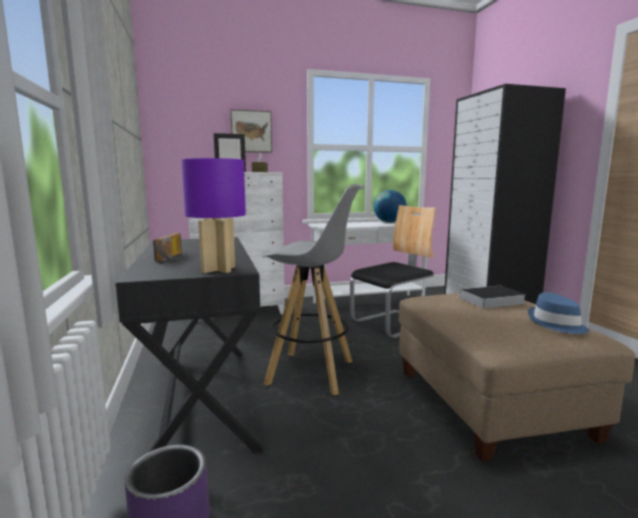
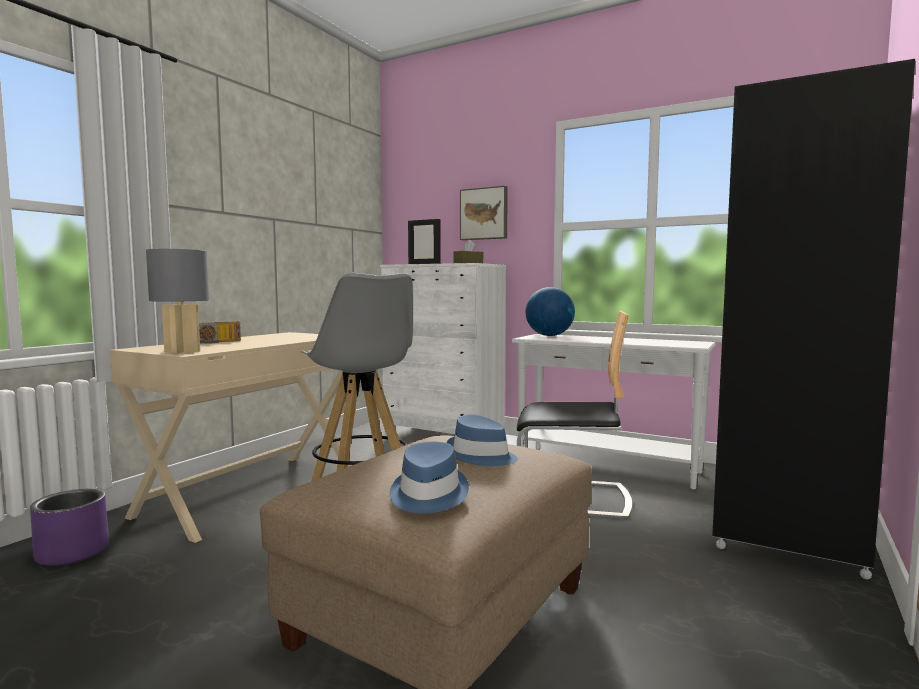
camera: 45 degrees right, 5 degrees down
(201, 398) = (251, 492): black desk -> beige desk
(219, 269) = (182, 351): purple table lamp -> grey table lamp
(389, 222) = (651, 340): globe -> globe (549, 335)
(490, 301) = (481, 456): book -> blue hat

